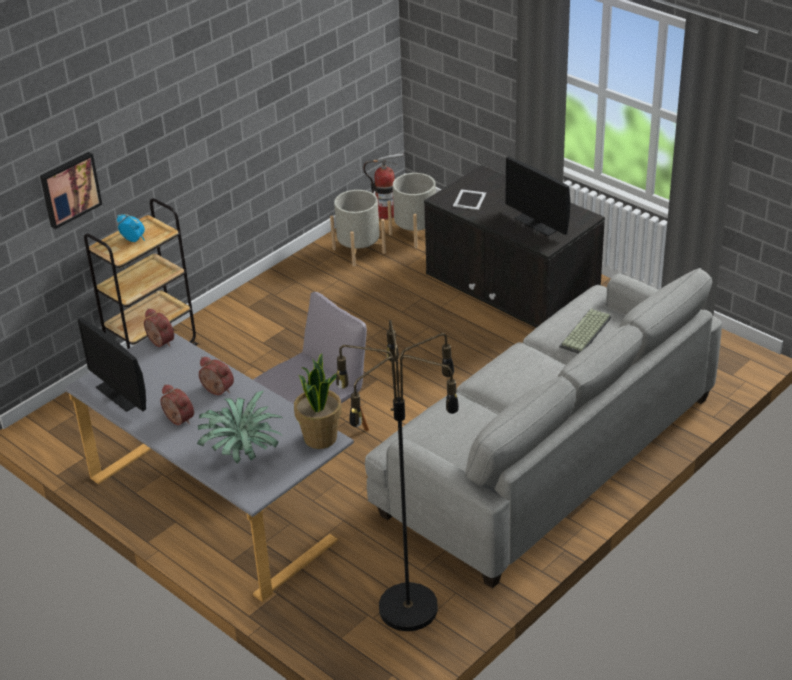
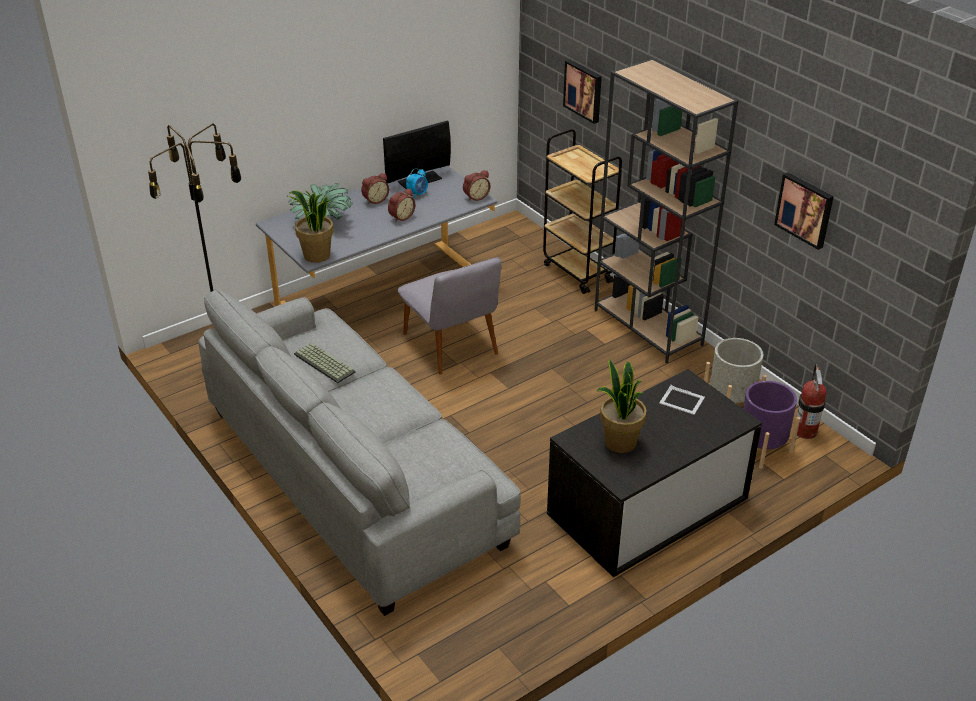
camera: 100 degrees right, 0 degrees up
(133, 239) = (585, 164): alarm clock -> alarm clock (417, 194)
(251, 304) = (648, 327): none -> bookcase
(317, 61) = (805, 209): none -> picture
(415, 233) = (761, 447): grey planter -> purple planter
(537, 223) = (619, 442): monitor -> potted plant
(586, 333) = (427, 456): keyboard -> keyboard (323, 363)

